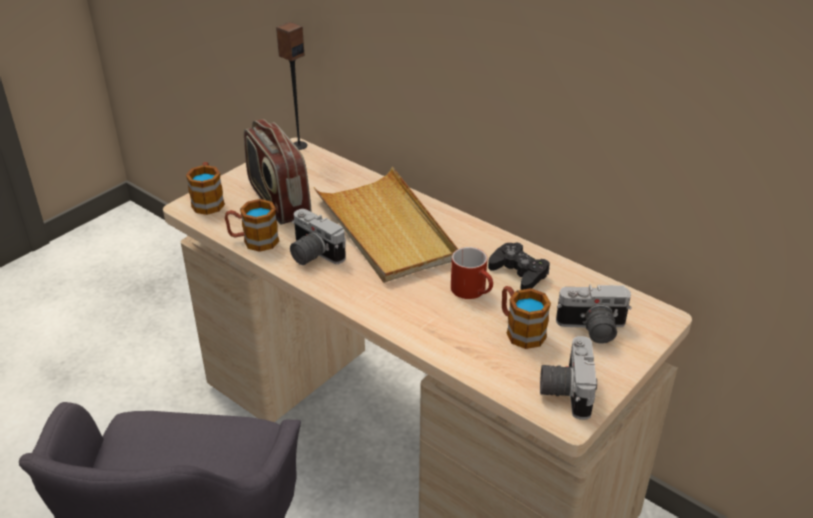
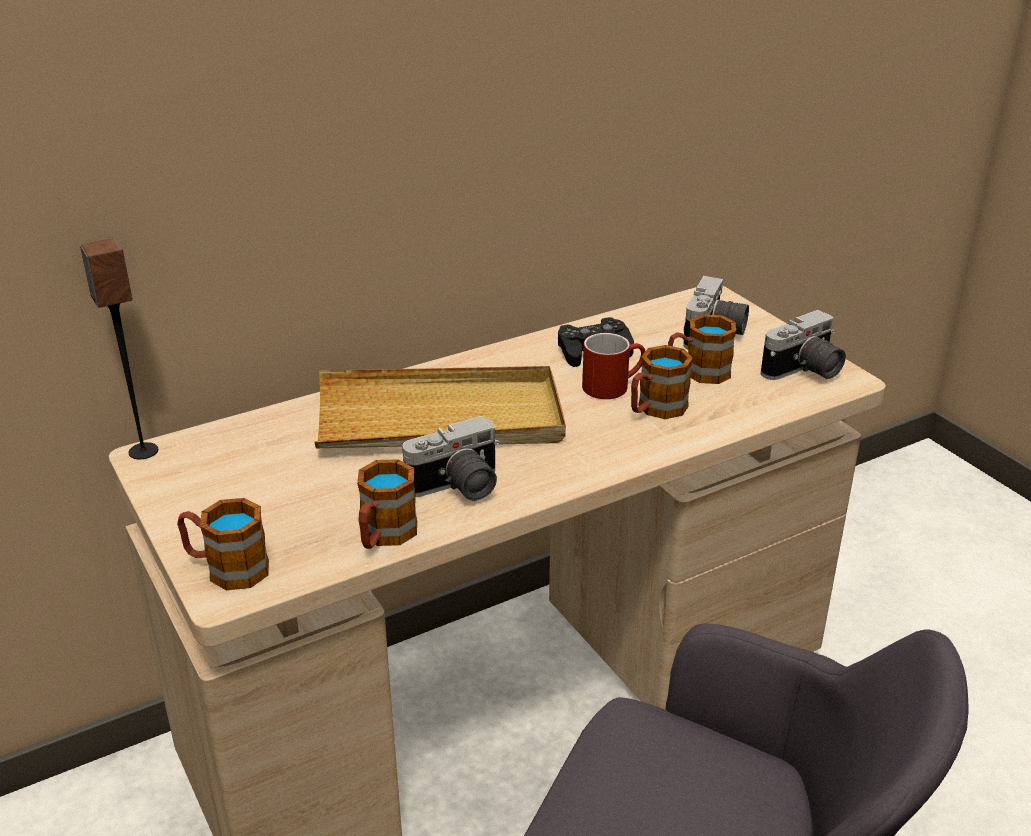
camera: 70 degrees left, 5 degrees down
(278, 201) = (290, 496): radio -> none
(452, 317) = (655, 409): none -> mug
(565, 390) = (805, 372): camera -> camera turned 60 degrees counterclockwise

